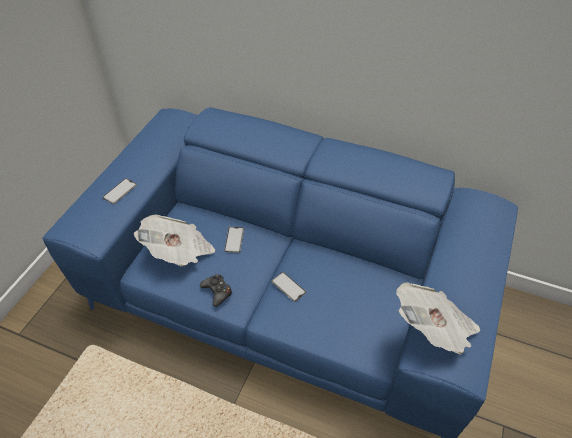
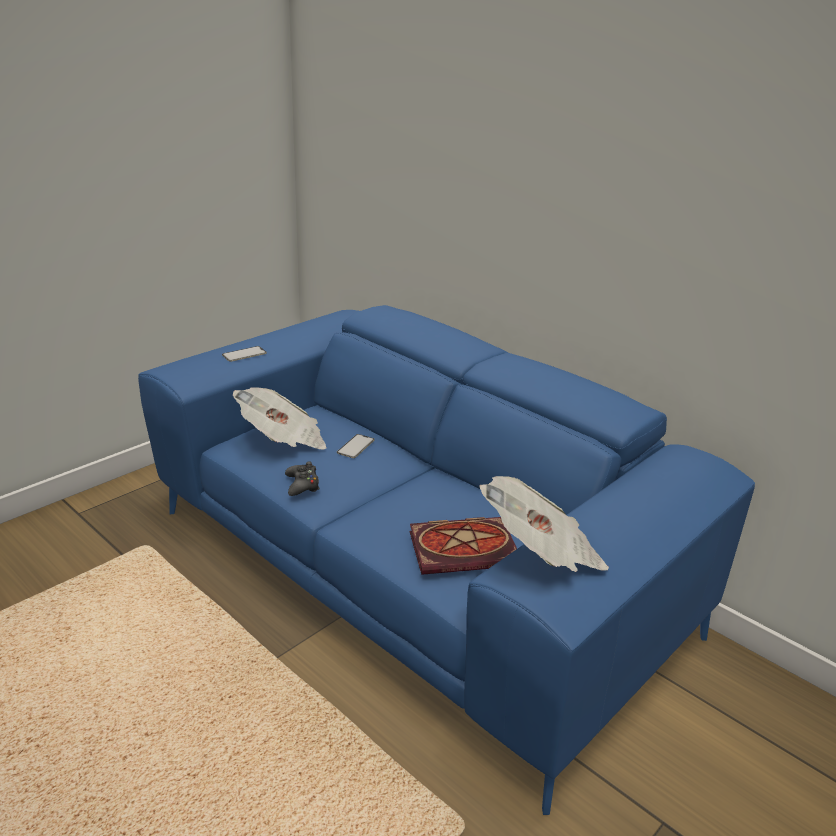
camera: 20 degrees right, 20 degrees down
(288, 287) = (393, 503): phone -> none
(356, 311) = (465, 548): none -> book

